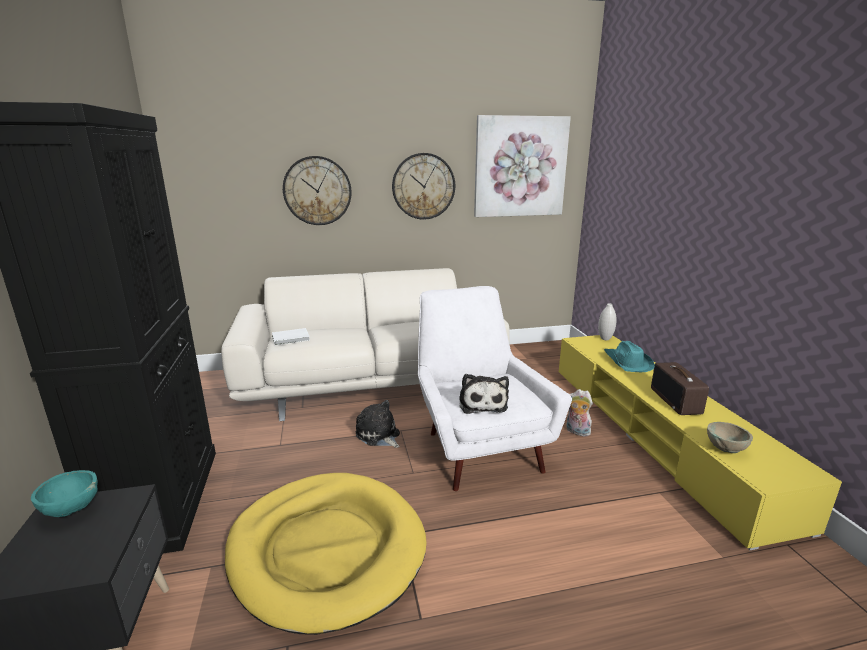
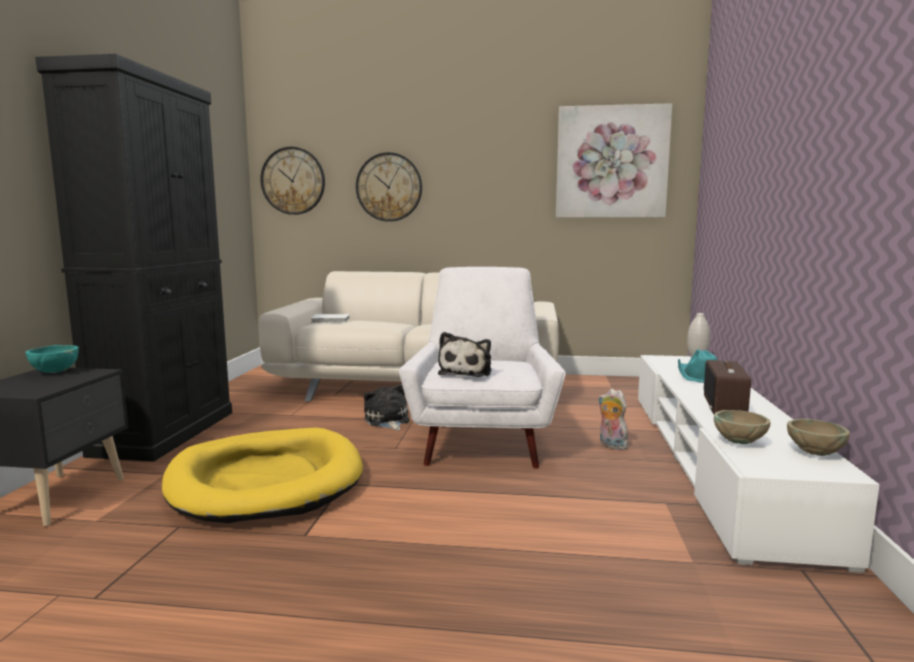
camera: 20 degrees right, 10 degrees down
(423, 186) = (498, 183): wall clock -> wall clock (293, 181)
(656, 434) = (715, 460): yellow tv stand -> white tv stand
(779, 452) = (815, 453): none -> beige bowl

